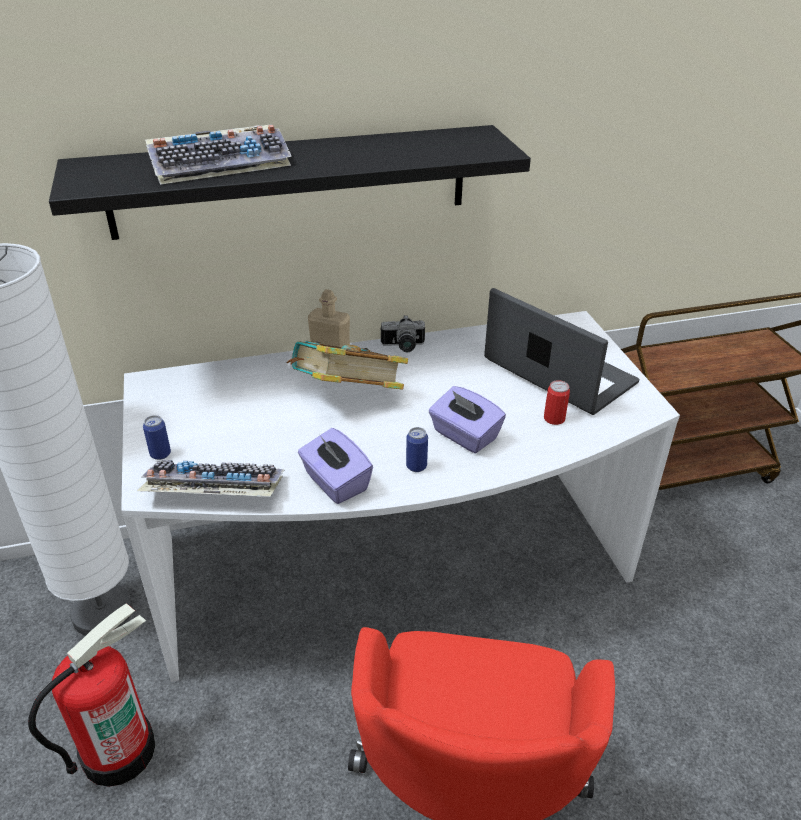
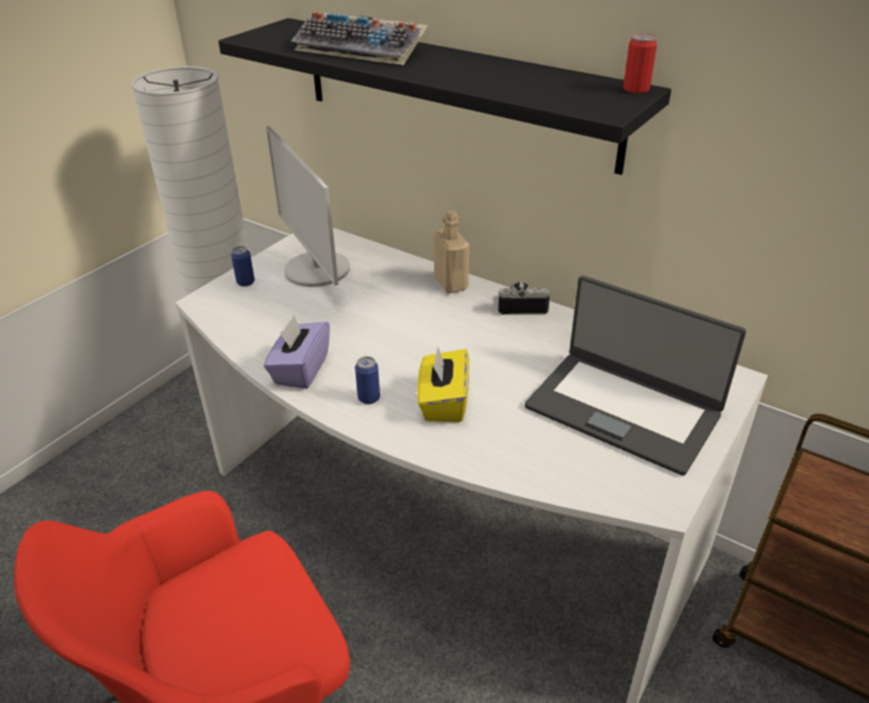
camera: 50 degrees right, 0 degrees up
(118, 750) = (149, 488): fire extinguisher -> none
(206, 408) = (316, 270): none -> monitor
(212, 492) = (229, 324): keyboard -> none
(347, 397) = (412, 318): book -> none
(403, 347) = (522, 306): camera -> camera turned 135 degrees clockwise
(464, 436) = (443, 402): purple tissue box -> yellow tissue box
(554, 419) = (544, 443): can -> can (636, 89)
(558, 373) = (623, 409): laptop -> laptop turned 120 degrees clockwise

